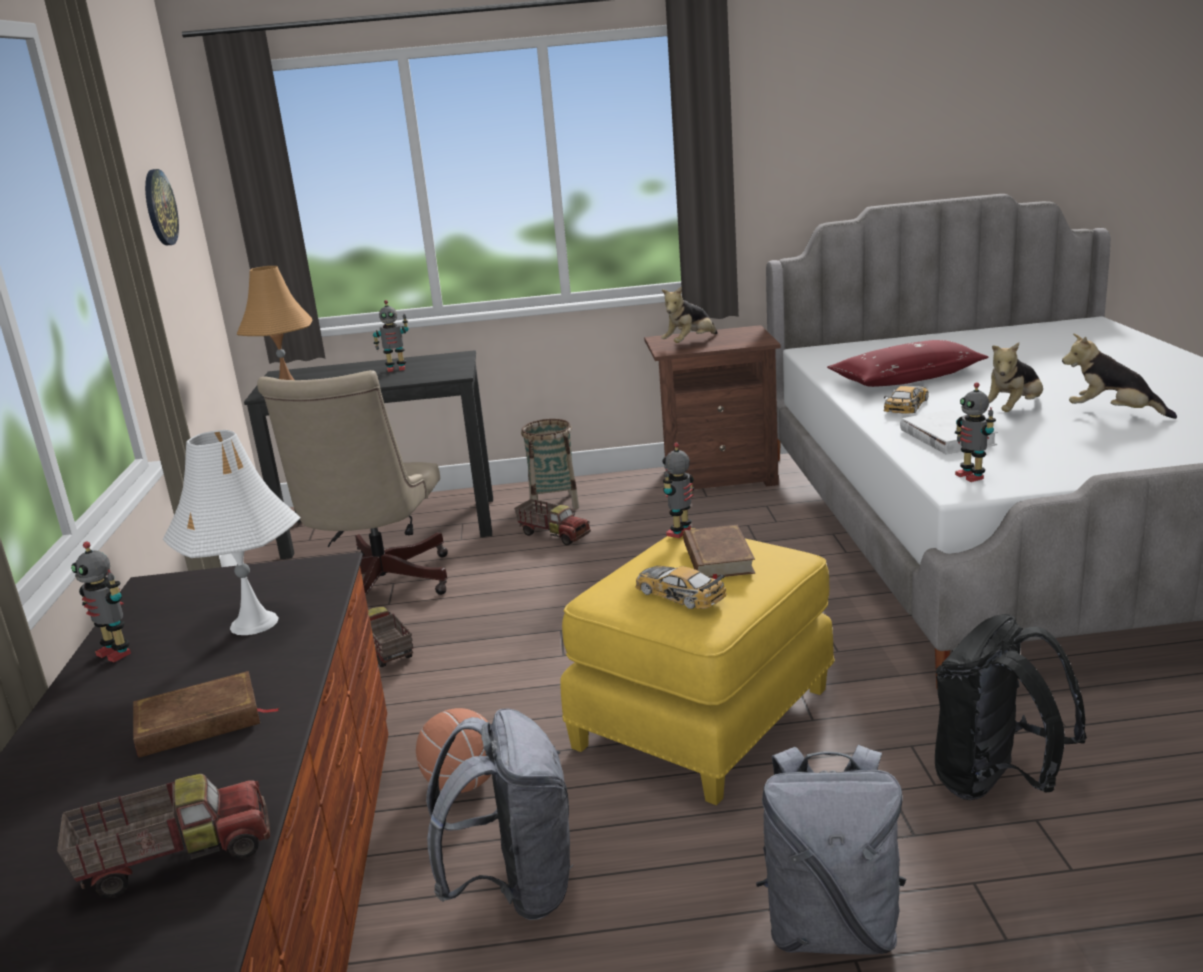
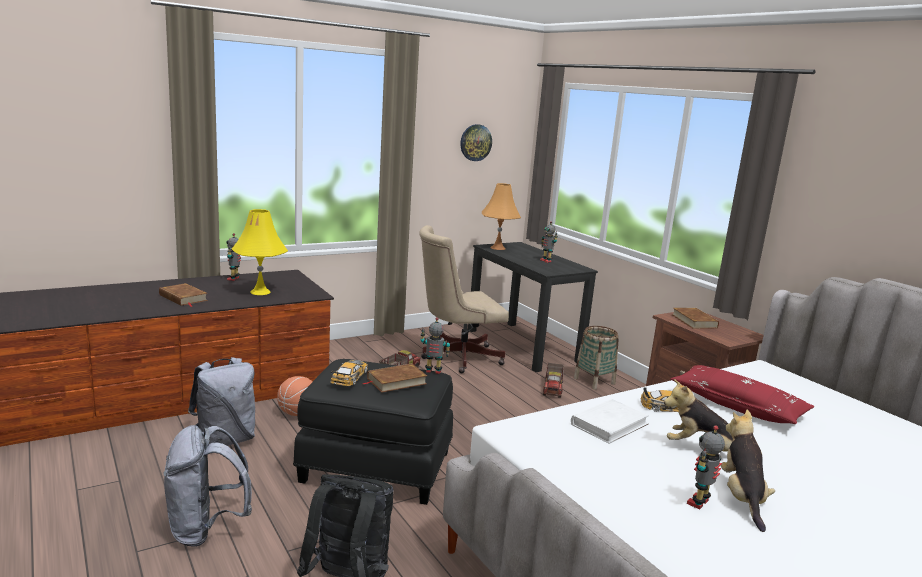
camera: 60 degrees right, 5 degrees down
(176, 857) = (99, 310): toy truck -> none
(253, 623) = (260, 292): white table lamp -> yellow table lamp
(690, 343) = (694, 321): plush toy -> brown book
(705, 720) = (375, 468): yellow ottoman -> black ottoman
(971, 476) = (533, 434): toy robot -> toy robot (699, 503)

